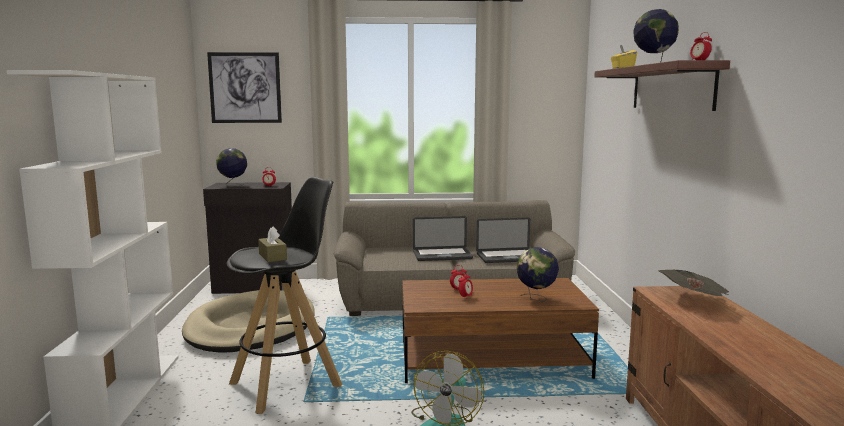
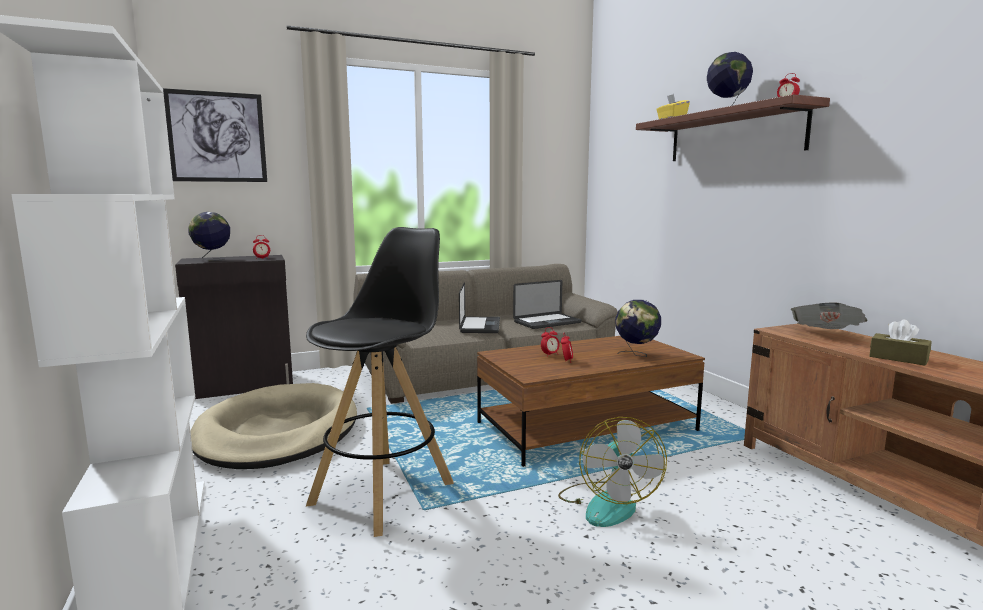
camera: 20 degrees left, 0 degrees up
(272, 256) = (376, 327): brown tissue box -> brown tissue box (898, 358)
(442, 255) = (480, 326): laptop -> laptop turned 60 degrees counterclockwise

